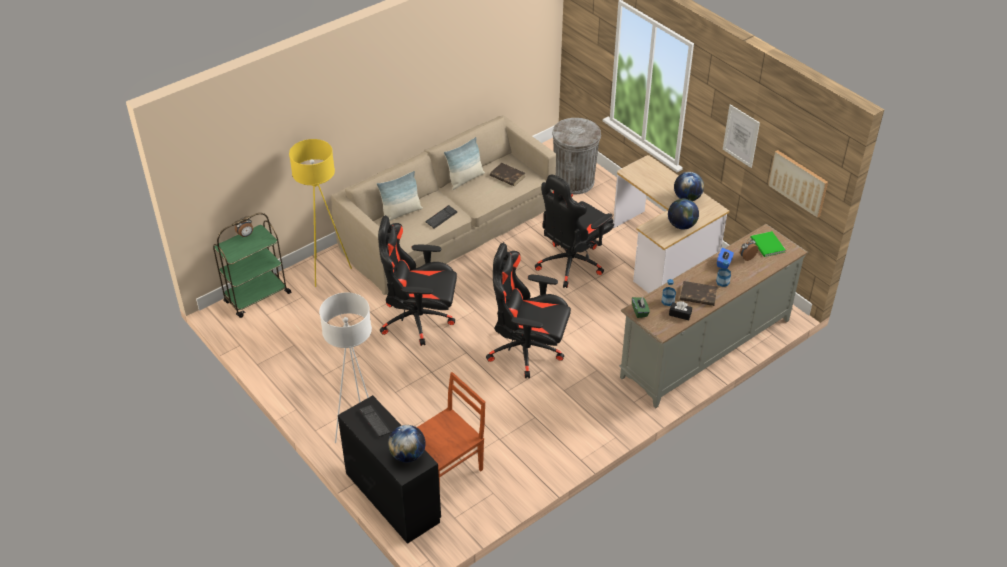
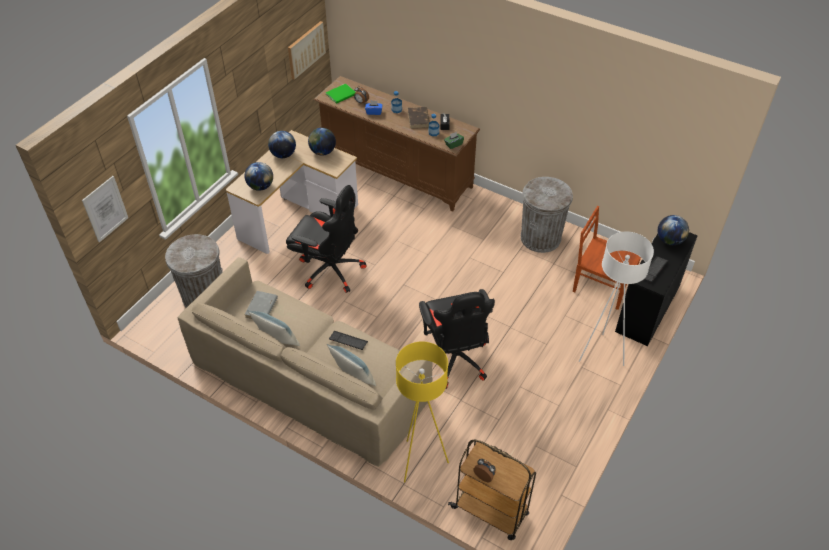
camera: 110 degrees left, 5 degrees up
(256, 298) = (490, 512): green cart -> brown cart
(507, 176) = (261, 308): brown book -> grey book
(530, 353) = (454, 269): black office chair -> none
(544, 442) = (540, 238): none -> grey trash can
(642, 176) = (260, 186): none -> globe
(705, 347) = (397, 173): grey cabinet -> brown cabinet
(741, 136) = (263, 75): picture -> picture (105, 209)

